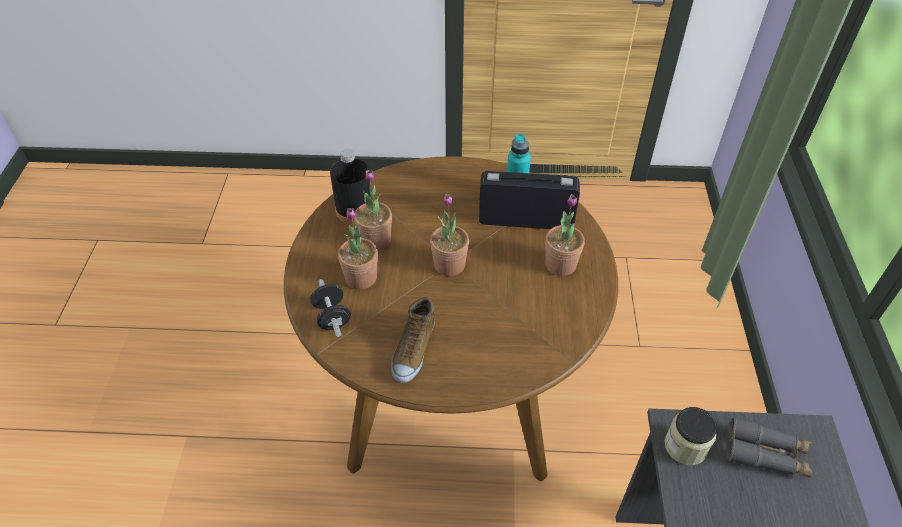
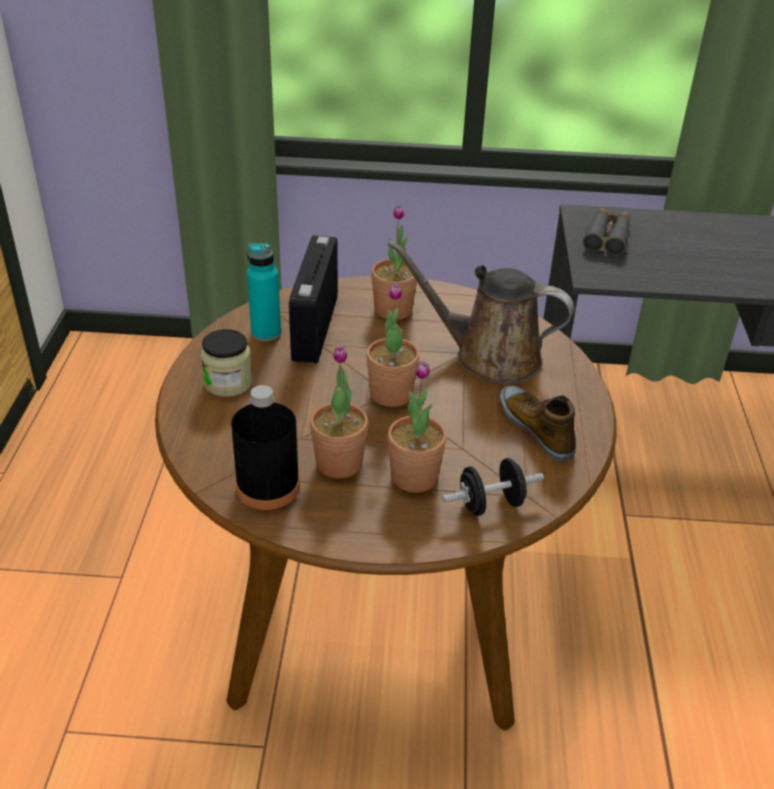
camera: 90 degrees left, 10 degrees down
(413, 350) = (536, 428): shoe -> shoe turned 135 degrees counterclockwise
(503, 324) = (489, 357): none -> brown watering can
(685, 446) = (610, 273): jar -> jar (228, 383)

